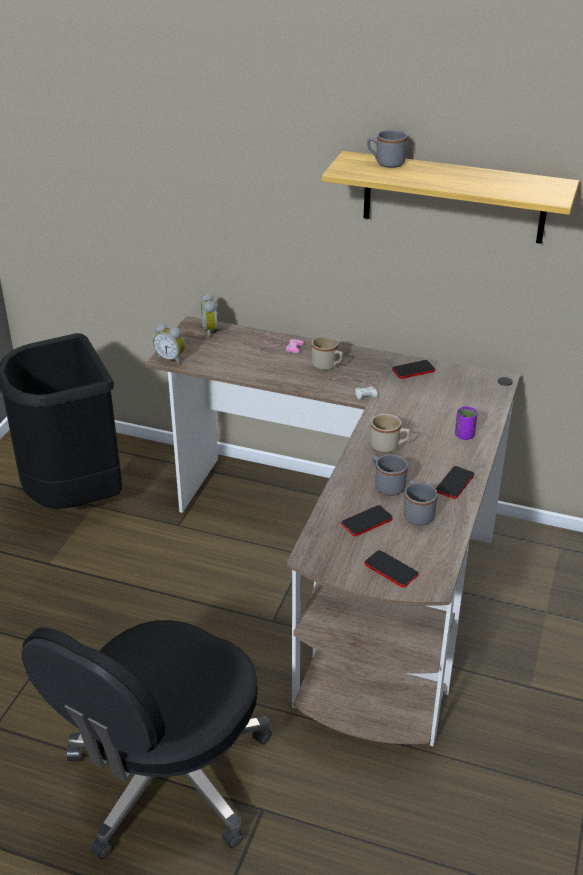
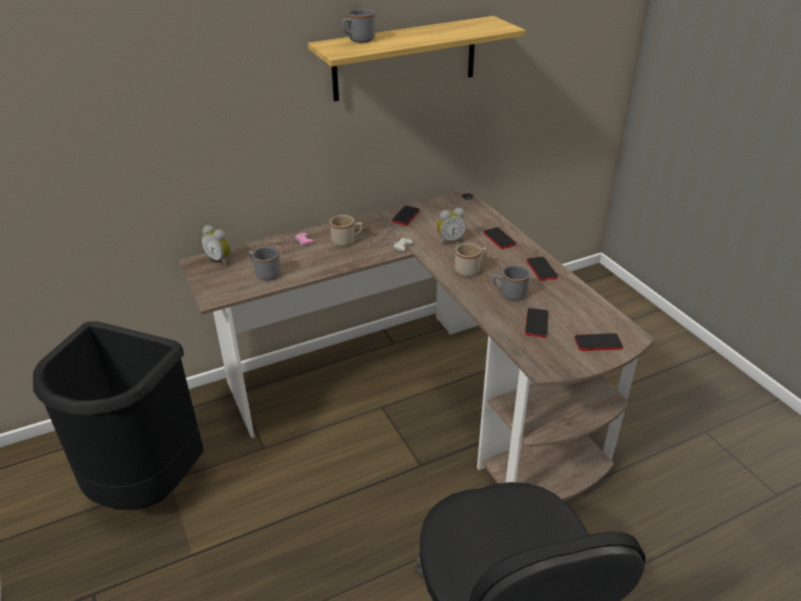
camera: 45 degrees left, 0 degrees up
(171, 359) = (218, 296): alarm clock -> alarm clock (450, 240)
(417, 513) = (553, 300): grey mug -> grey mug (265, 273)
(464, 435) = (499, 239): purple cup -> phone

